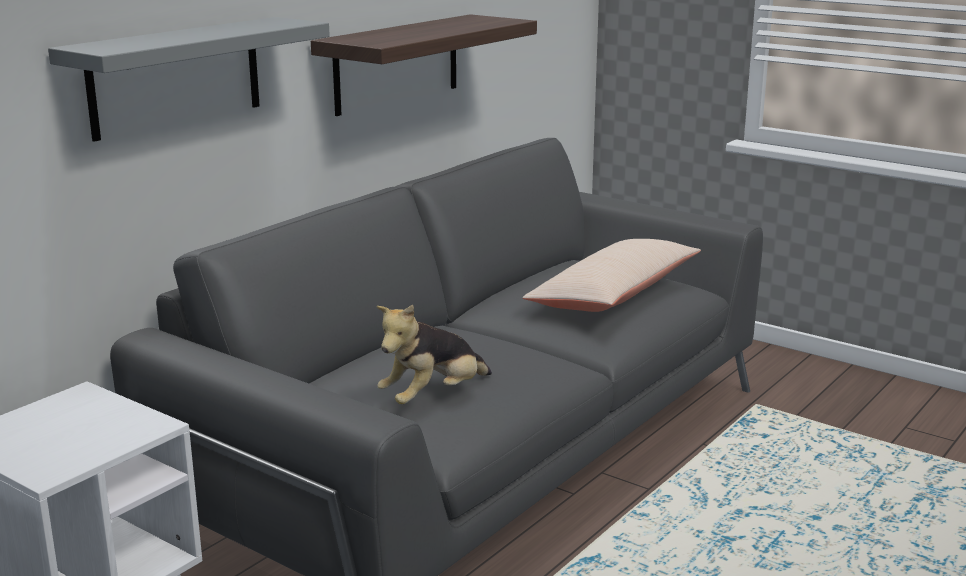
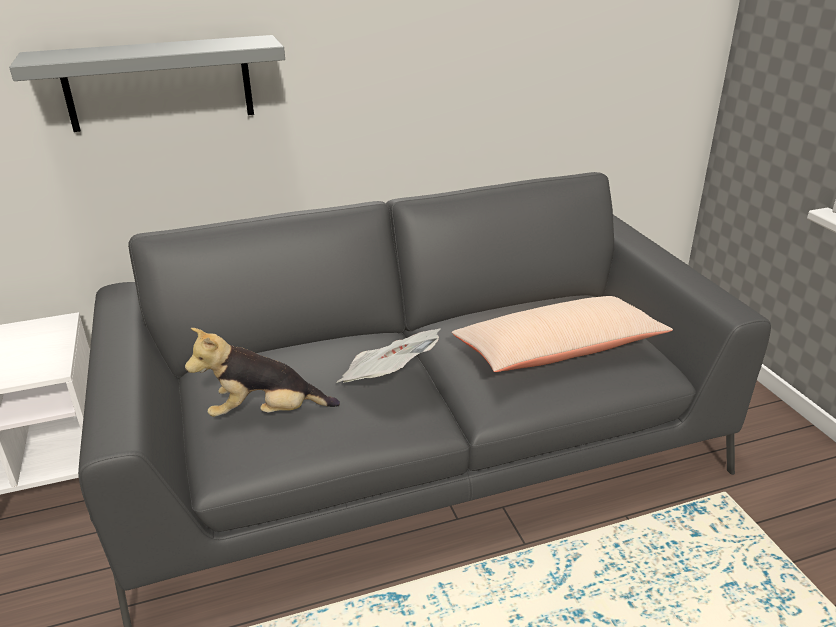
camera: 35 degrees right, 10 degrees up
(397, 64) = (428, 85): shelf -> none
(507, 345) = (388, 379): none -> newspaper

